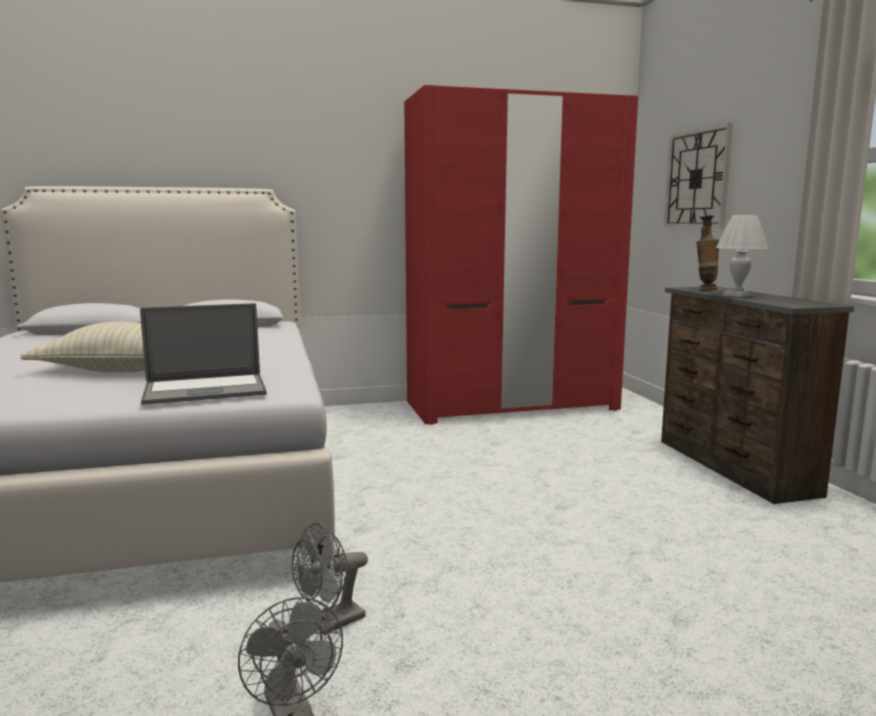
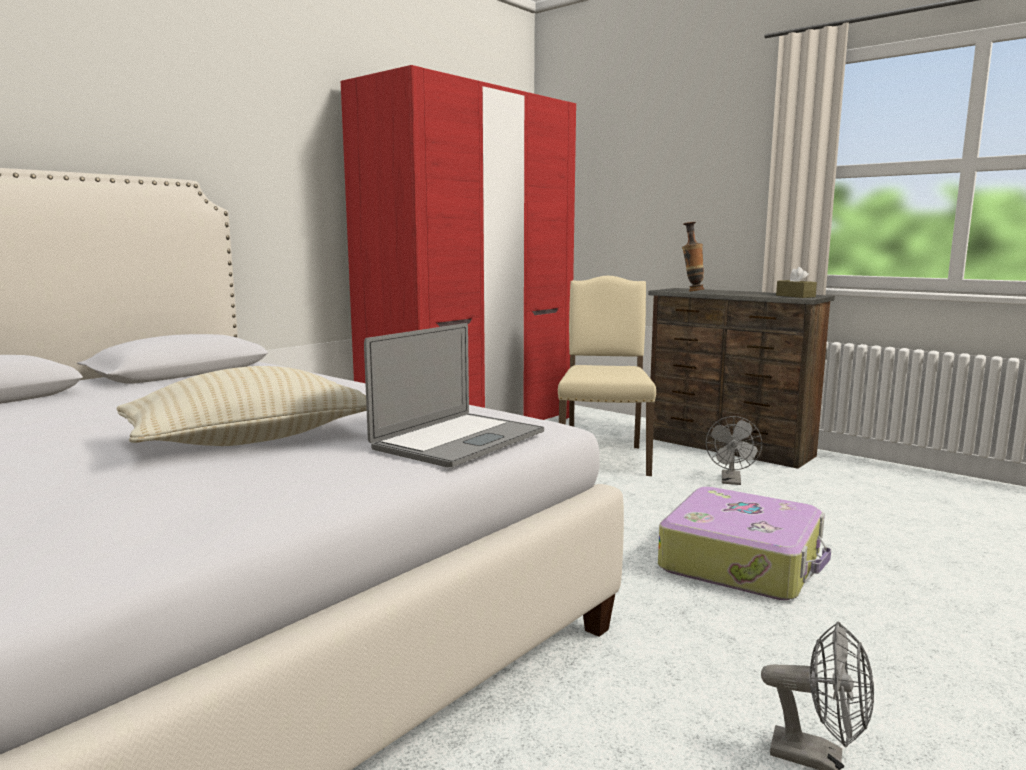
camera: 35 degrees left, 0 degrees up
(330, 624) = (695, 671): grey fan -> grey fan (731, 481)
(531, 565) = (742, 562): none -> suitcase
(581, 450) = (604, 458): none -> beige chair
(697, 179) = (627, 188): wall clock -> none
(736, 295) = (732, 293): white table lamp -> none
(792, 303) = (795, 296): none -> brown tissue box

